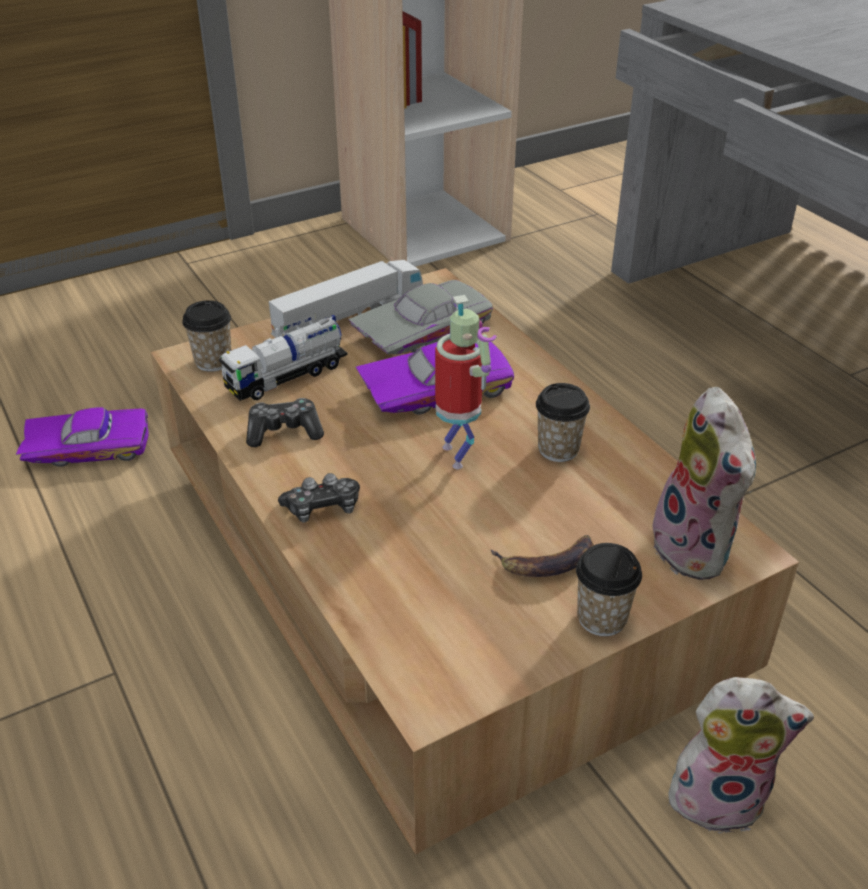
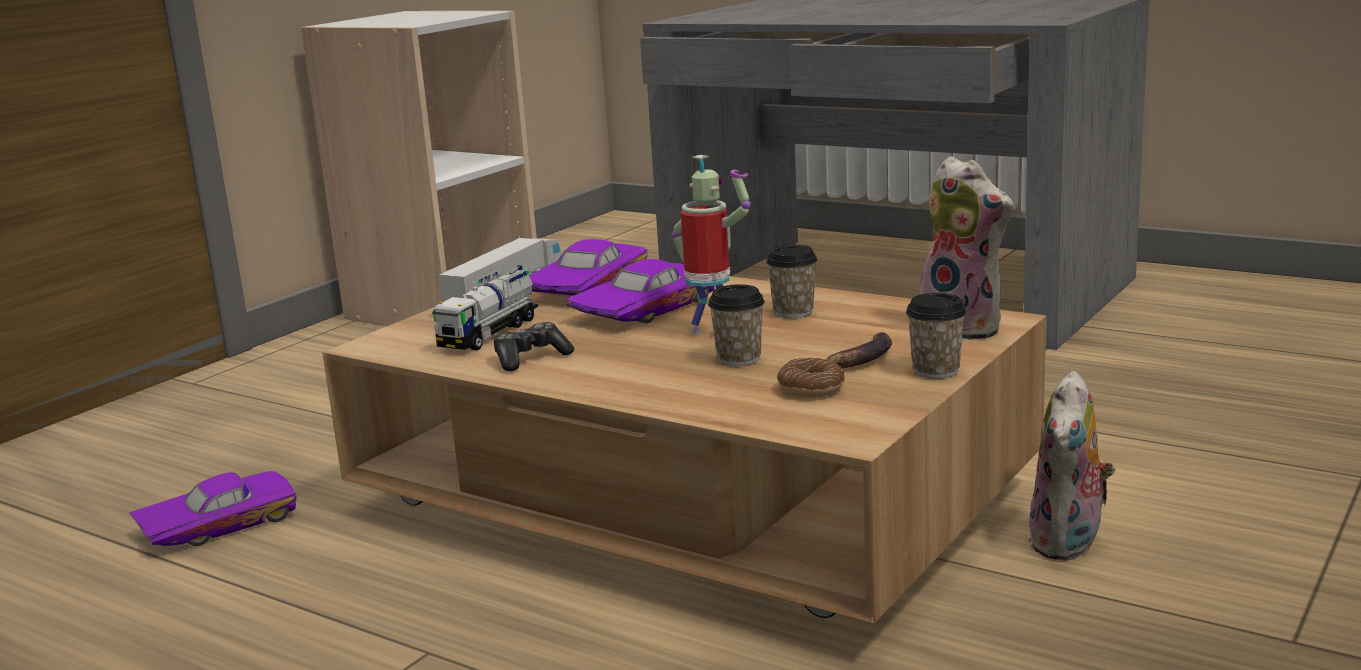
camera: 25 degrees left, 20 degrees down
(213, 361) = (400, 342): cup -> cup (739, 359)
(323, 508) = (625, 382): game controller -> none
(420, 330) = (585, 286): grey toy car -> purple toy car
(463, 595) = (811, 389): none -> donut
(718, 795) = (1069, 543): plush toy -> plush toy turned 135 degrees clockwise

